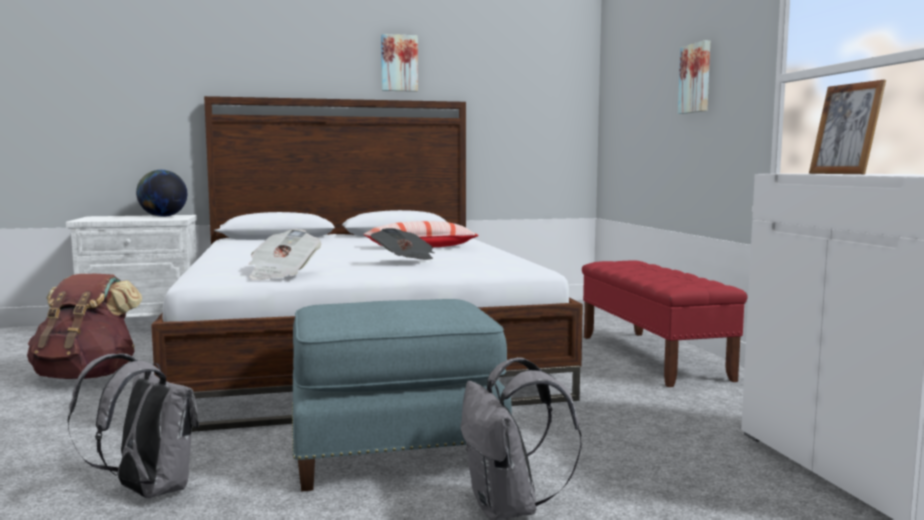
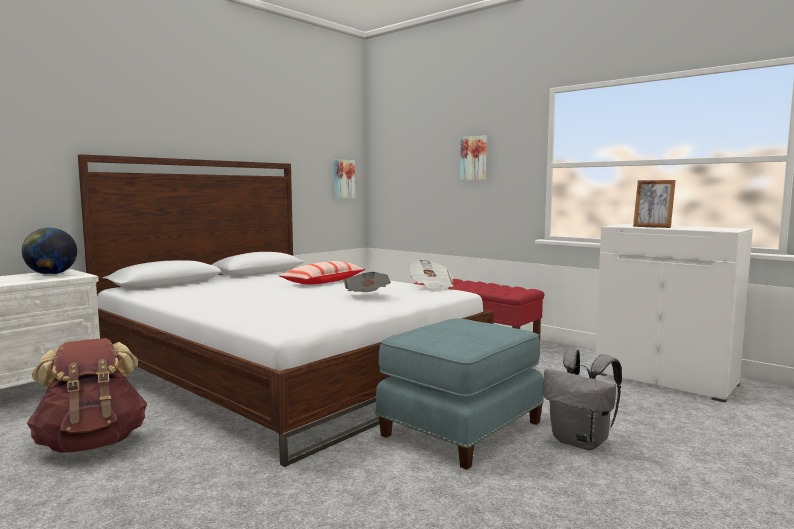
camera: 35 degrees left, 0 degrees up
(147, 491) = (373, 505): grey backpack -> none
(282, 274) = (326, 317): newspaper -> newspaper (431, 287)
(399, 63) = (240, 131): picture -> picture (343, 178)

